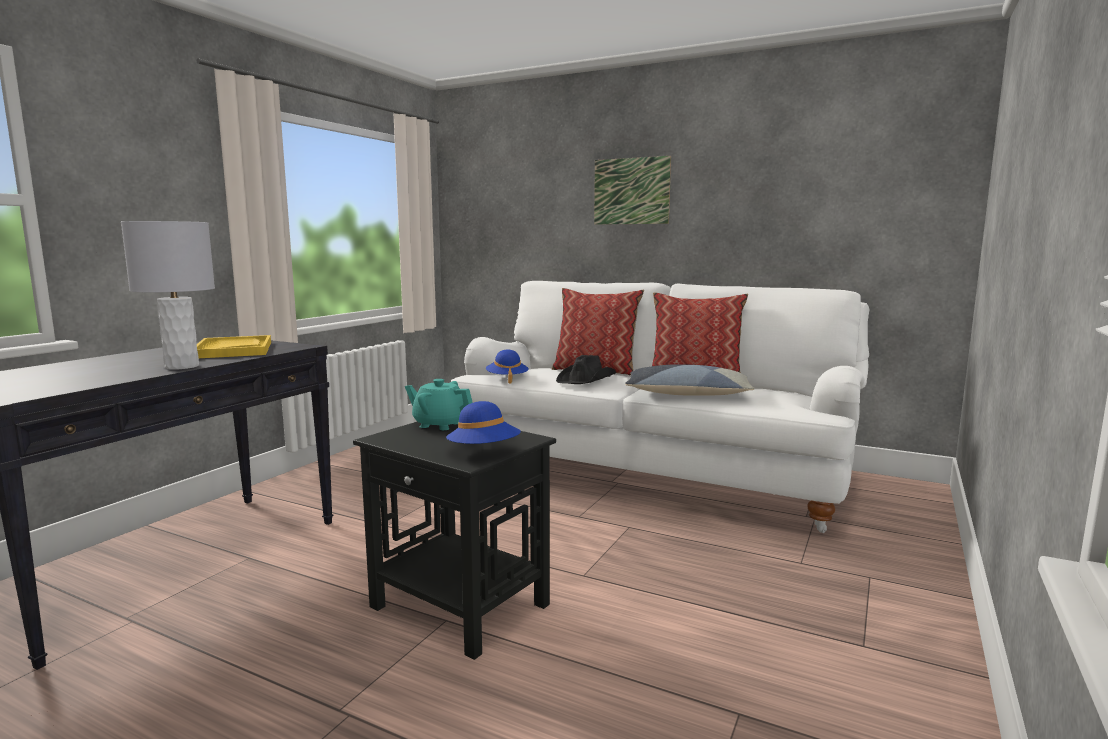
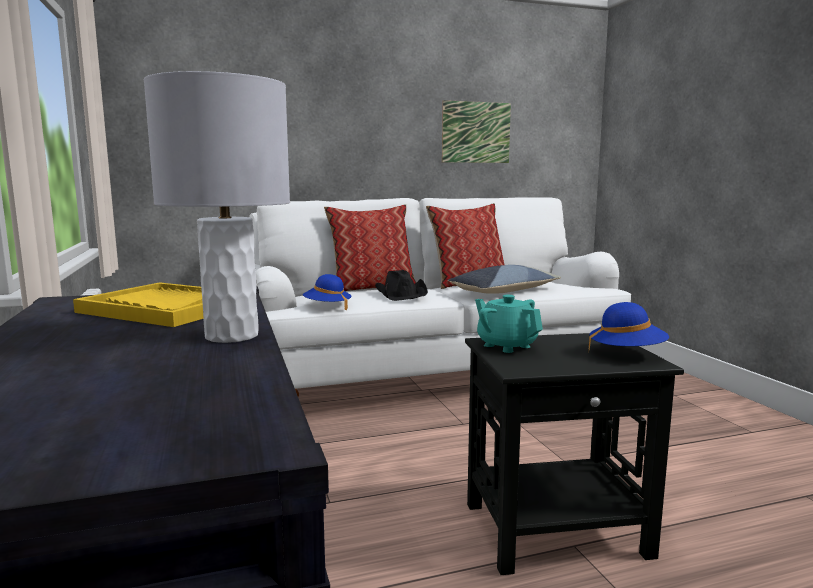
camera: 45 degrees left, 0 degrees up
(439, 424) = (506, 346): turquoise teapot -> turquoise teapot turned 75 degrees clockwise
(631, 191) = (348, 110): picture -> picture (476, 132)

